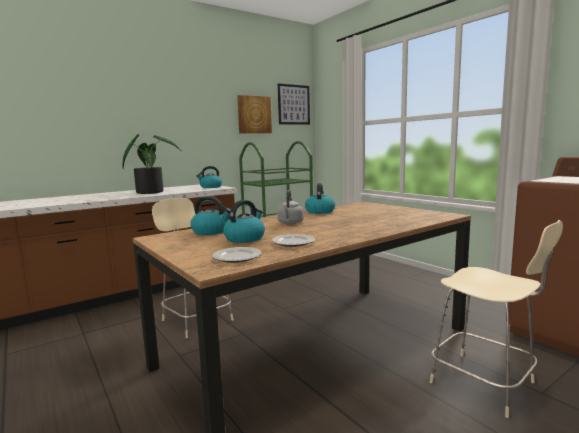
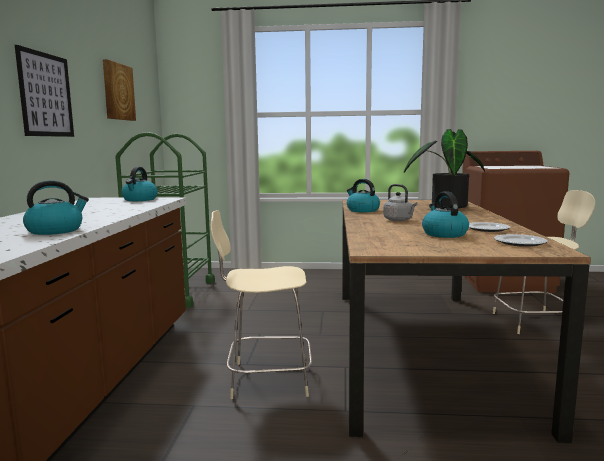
camera: 50 degrees left, 0 degrees up
(151, 192) = (85, 212): potted plant -> potted plant (445, 206)
(211, 231) = (385, 236): kettle -> kettle (56, 230)
(294, 104) = (146, 83): picture -> picture (46, 95)

